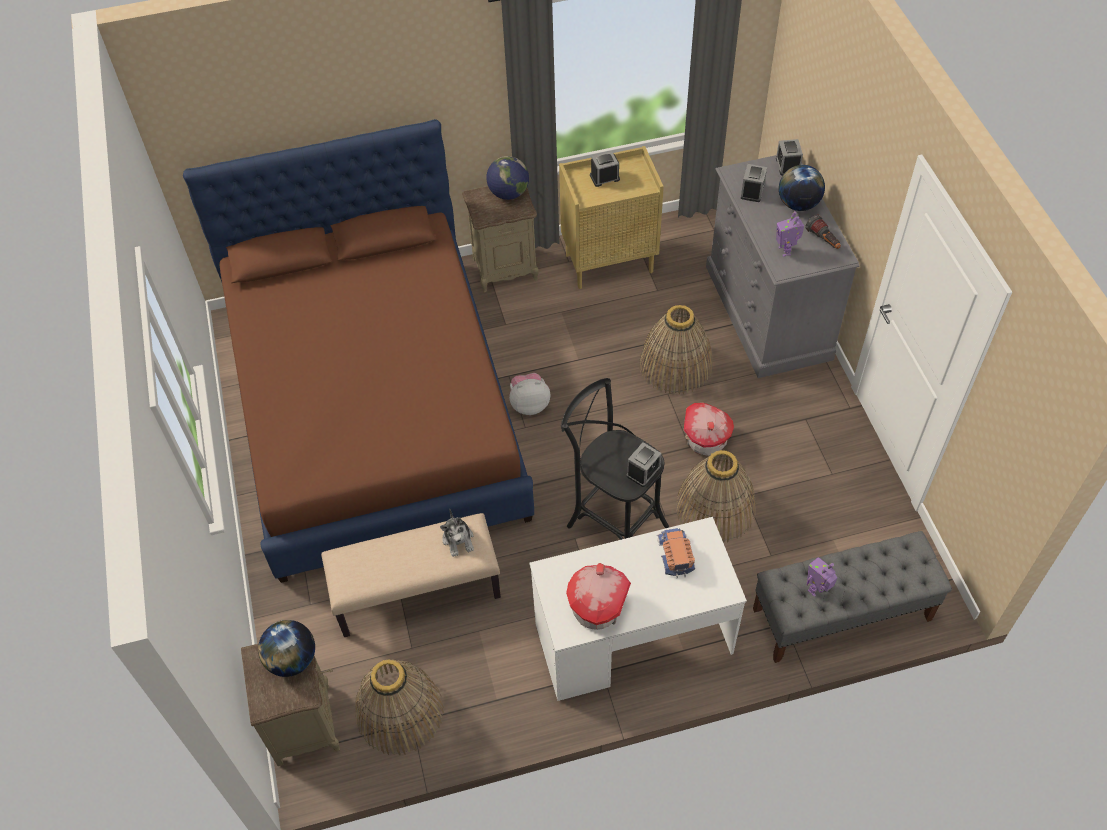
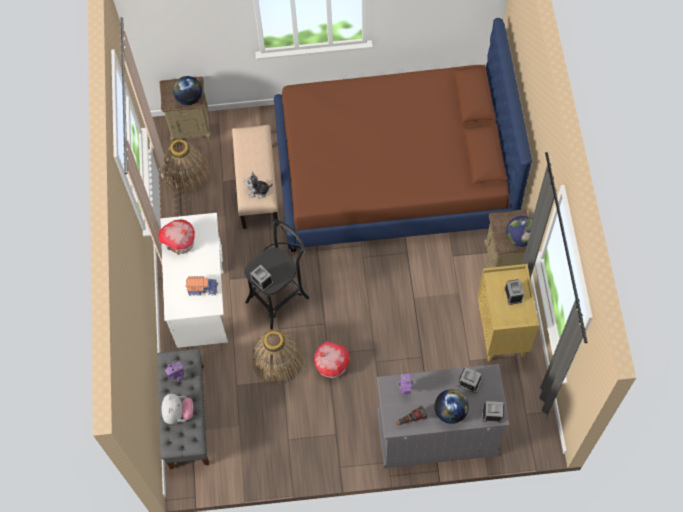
camera: 100 degrees right, 10 degrees up
(529, 404) = (381, 262): plush toy -> plush toy (178, 413)
(675, 365) = (398, 359): basket -> none

